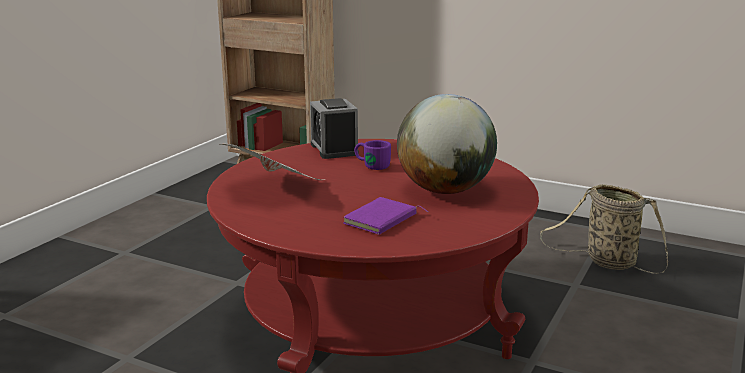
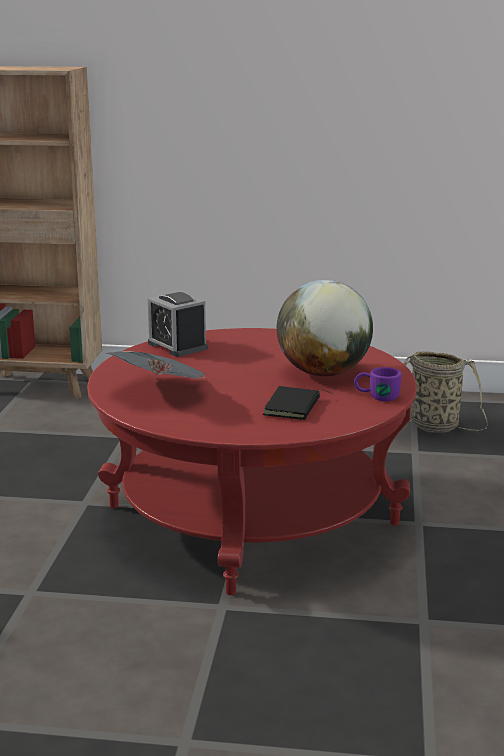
camera: 20 degrees left, 0 degrees up
(371, 165) = (231, 357): purple mug -> purple mug (376, 396)
(382, 220) = (294, 407): purple book -> black book

